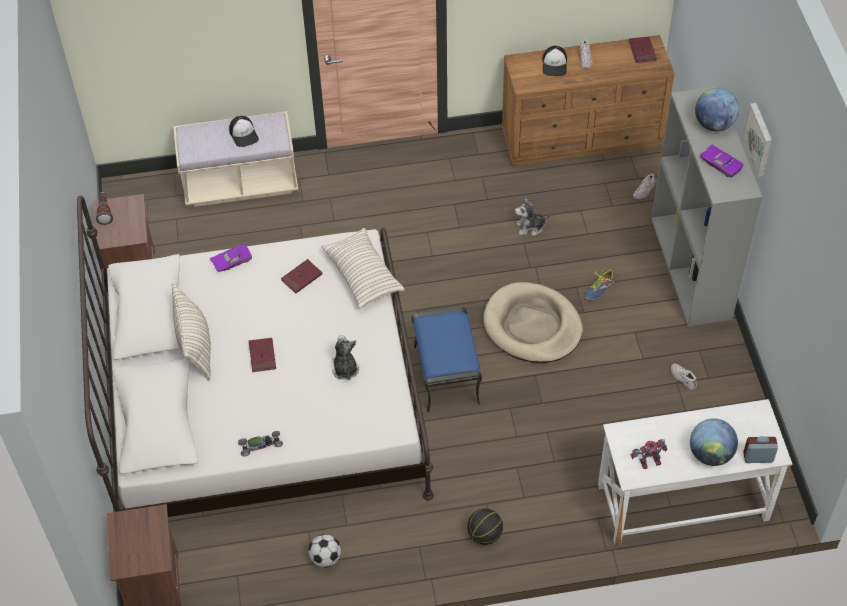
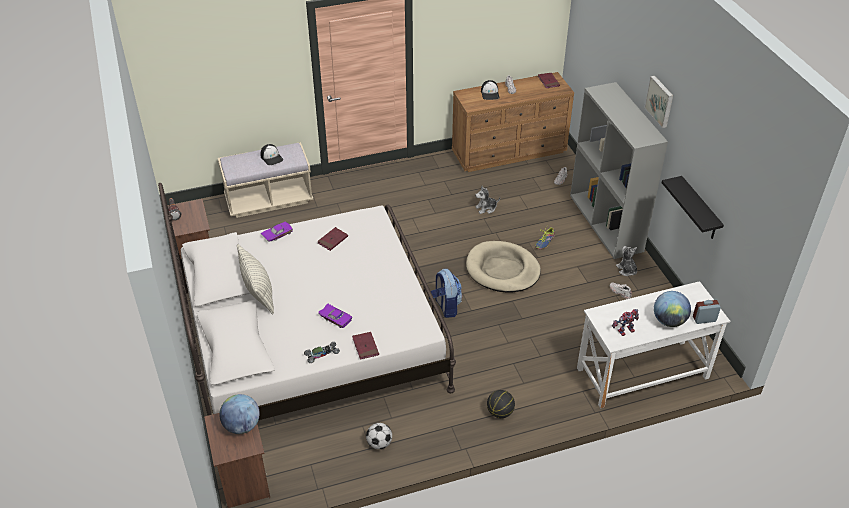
camera: 10 degrees left, 10 degrees down
(262, 356) = (312, 294): red book -> red book (365, 346)
(345, 369) = (378, 296): plush toy -> plush toy (626, 270)
(363, 275) = (379, 234): pillow -> none
(445, 373) = (445, 306): blue ottoman -> backpack
(714, 124) = (620, 103): globe -> globe (242, 426)
(721, 163) = (633, 125): purple toy car -> purple toy car (336, 317)
(787, 299) = (699, 209): none -> black shelf

